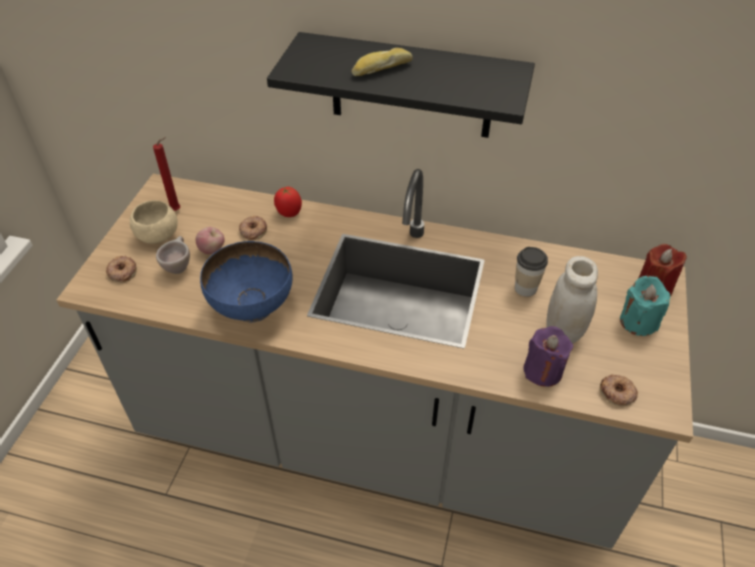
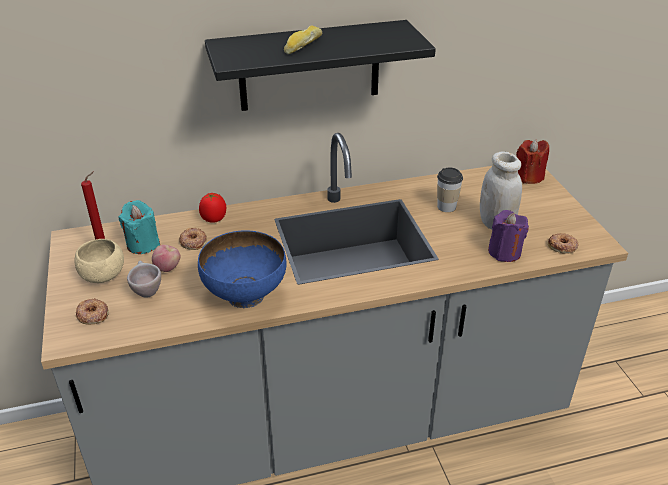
camera: 30 degrees left, 10 degrees down
(638, 321) = (537, 200): turquoise candle -> turquoise candle (143, 244)

